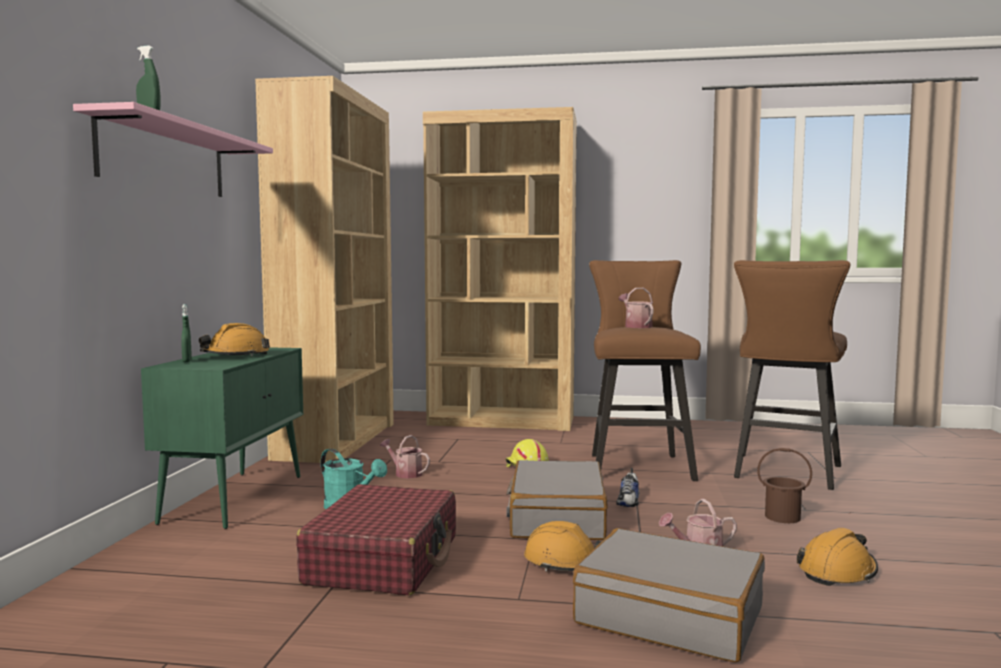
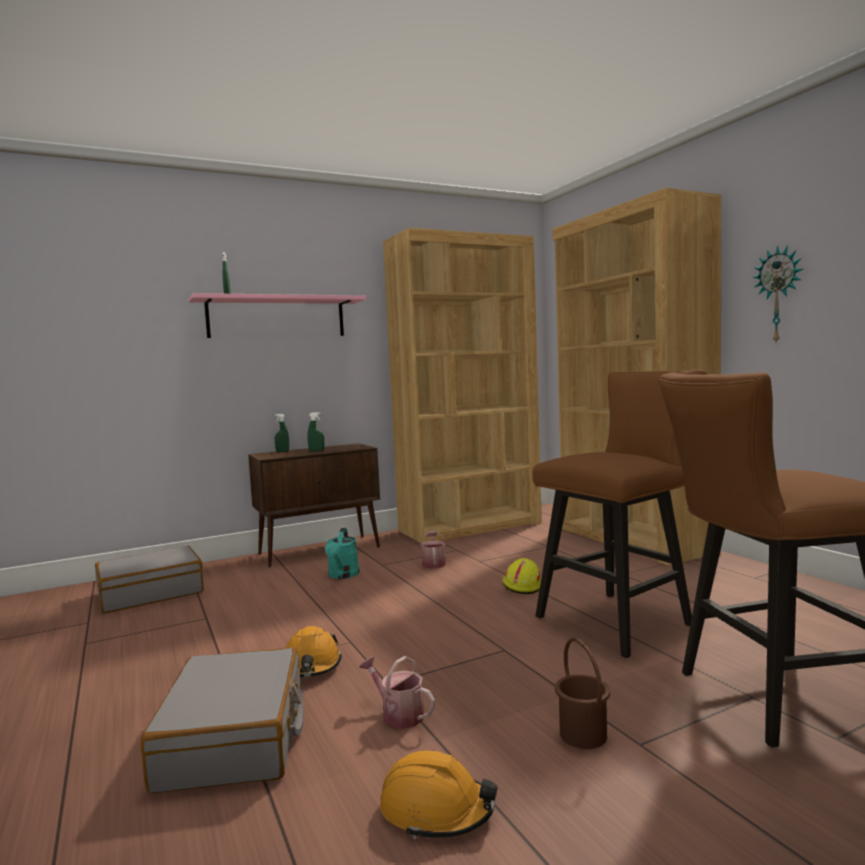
camera: 55 degrees right, 0 degrees up
(235, 356) = (316, 450): orange hard hat -> green spray bottle
(235, 498) = (320, 550): green cabinet -> brown cabinet
(384, 560) = (259, 615): red suitcase -> none
(556, 518) = (410, 634): grey suitcase -> grey suitcase (150, 593)
(623, 208) = (779, 295): none -> wall clock
(629, 501) = (500, 646): shoe -> none
(636, 326) = (602, 452): watering can -> none

